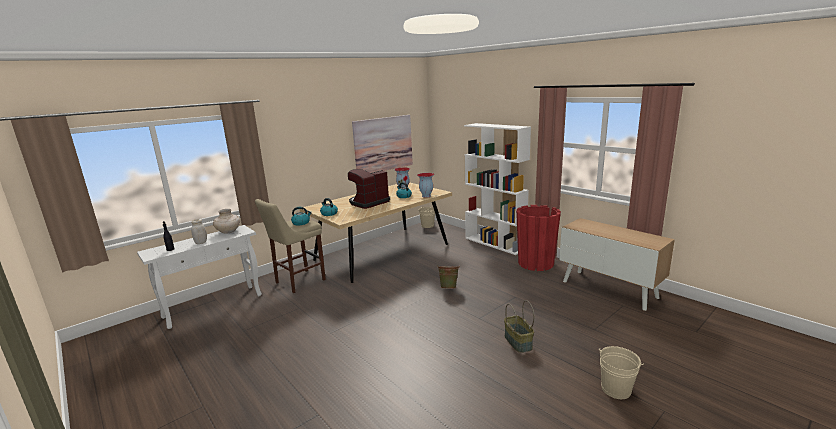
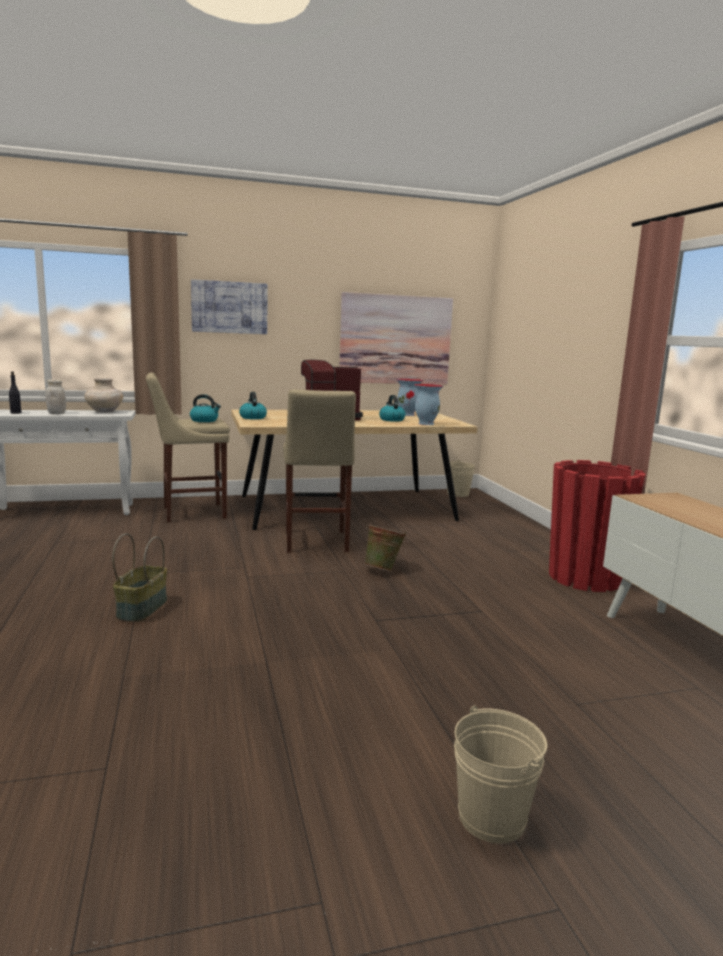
camera: 25 degrees right, 5 degrees down
(288, 143) = (229, 307): none -> picture
(396, 281) = (315, 543): none -> beige stool
(495, 243) = (542, 536): white bookcase -> none
(517, 342) = (394, 671): basket -> basket (141, 608)

